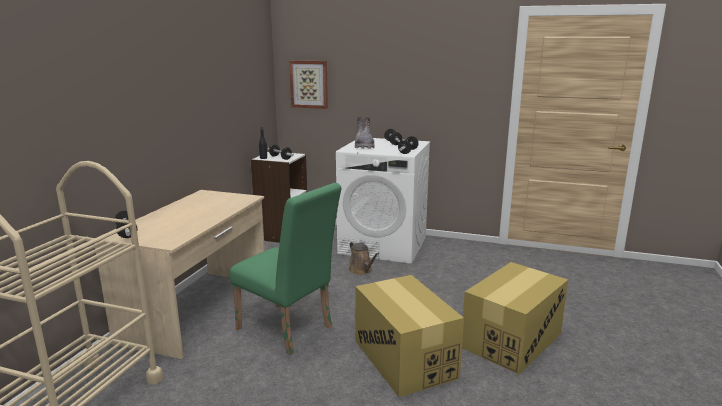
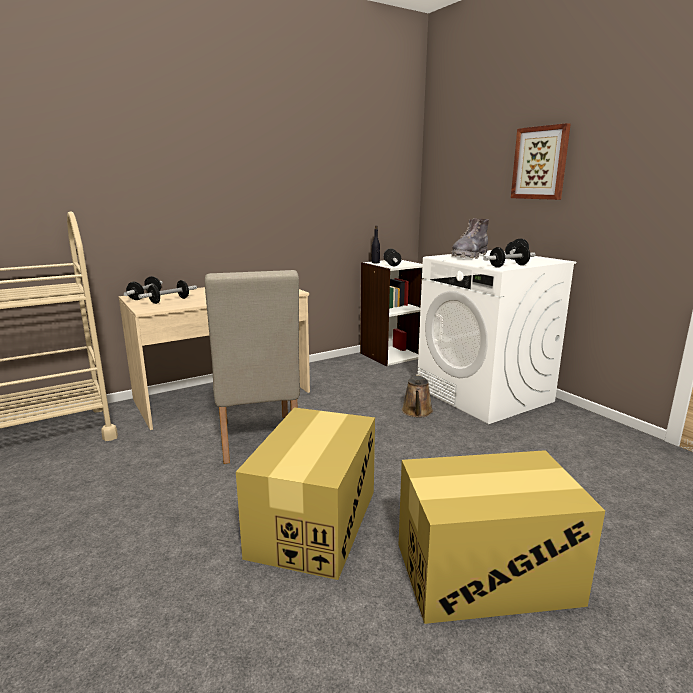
camera: 40 degrees right, 0 degrees up
(165, 230) = (169, 300): none -> dumbbell
(289, 330) = (258, 442): green chair -> beige chair
(309, 84) = (450, 181): picture -> picture (540, 163)

